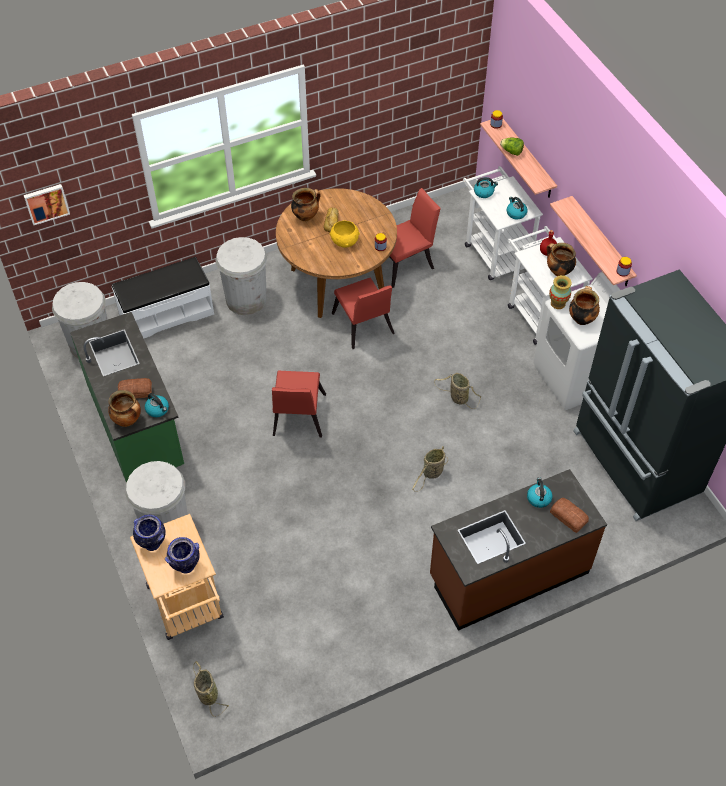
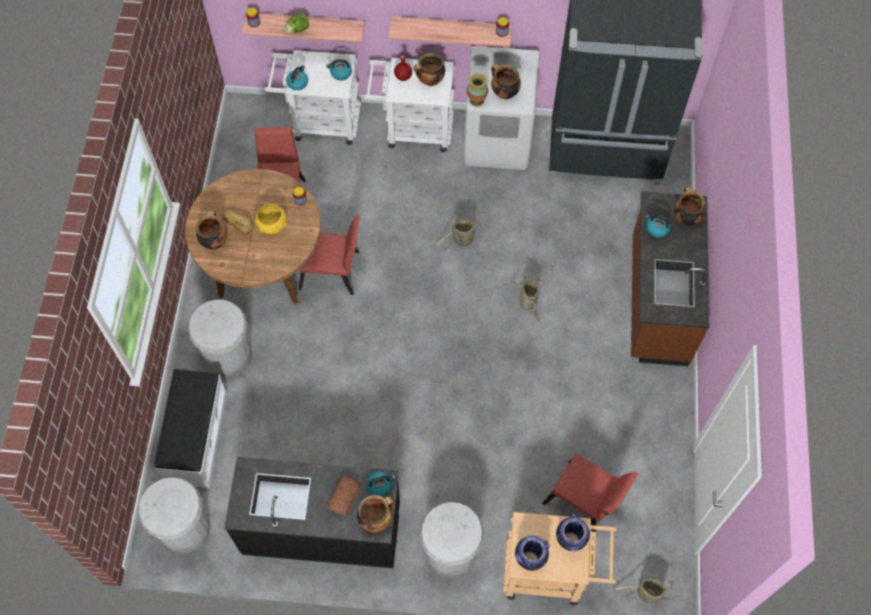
camera: 60 degrees left, 10 degrees up
(46, 203) = (86, 463): picture -> none
(137, 427) = (322, 528): green counter -> black counter
(298, 418) = (402, 380): red chair -> red chair (585, 501)
(568, 516) = (685, 218): bread -> cooking pot

